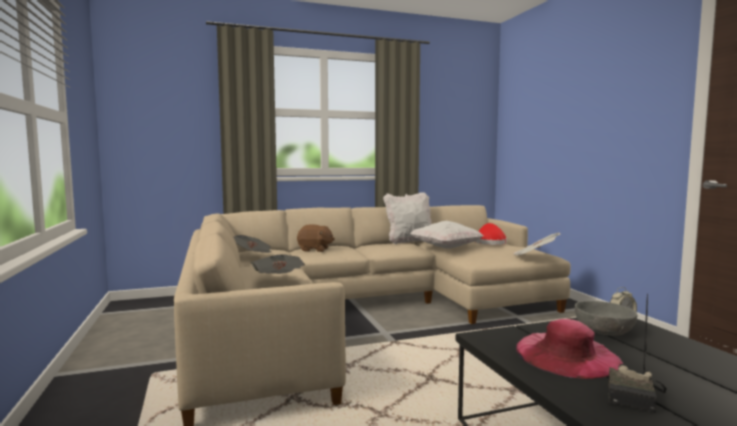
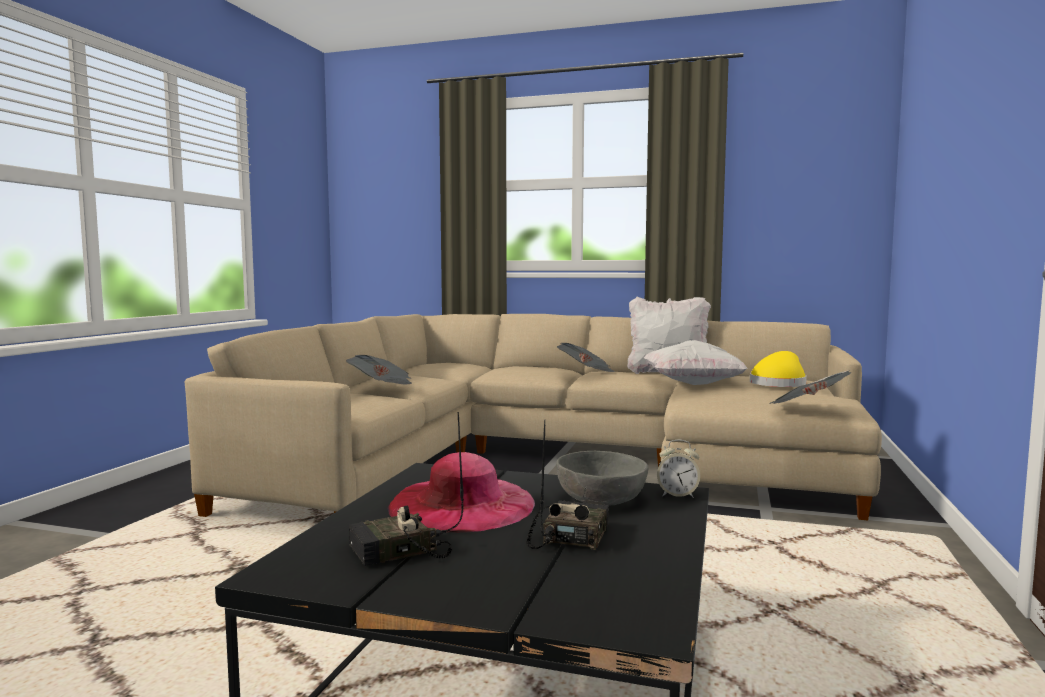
camera: 35 degrees right, 0 degrees up
(253, 256) = (428, 367): newspaper -> newspaper (586, 373)
(315, 250) = (511, 368): brown plush toy -> none
(489, 242) = (779, 384): red hat -> yellow hat
(659, 357) = (569, 536): none -> radio

